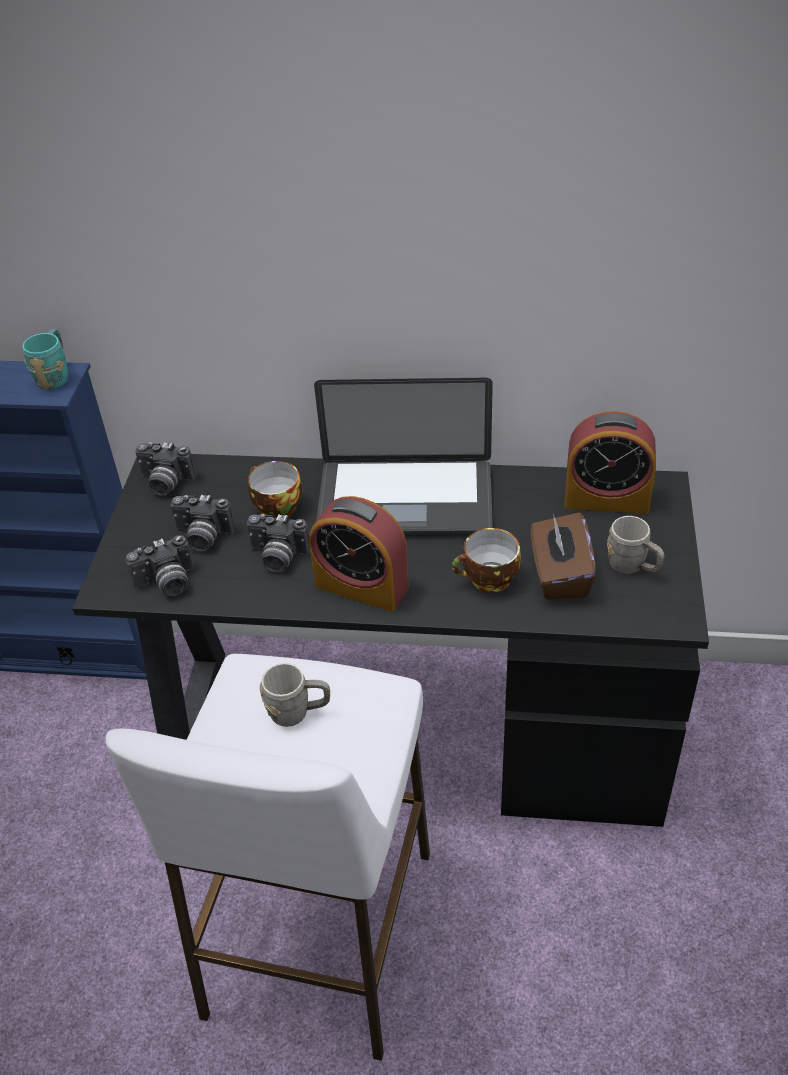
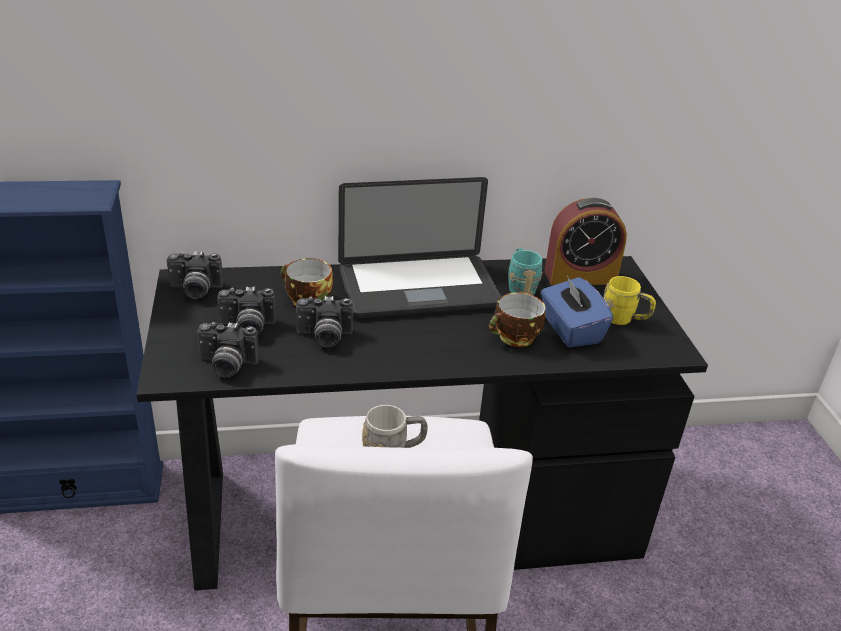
camera: 20 degrees left, 10 degrees down
(55, 375) = (90, 189): turquoise mug -> turquoise mug (520, 286)
(167, 584) = (227, 366): camera -> camera turned 45 degrees clockwise
(361, 586) = (409, 352): alarm clock -> none
(559, 575) = (570, 330): brown tissue box -> blue tissue box
(633, 567) = (624, 320): grey mug -> yellow mug

